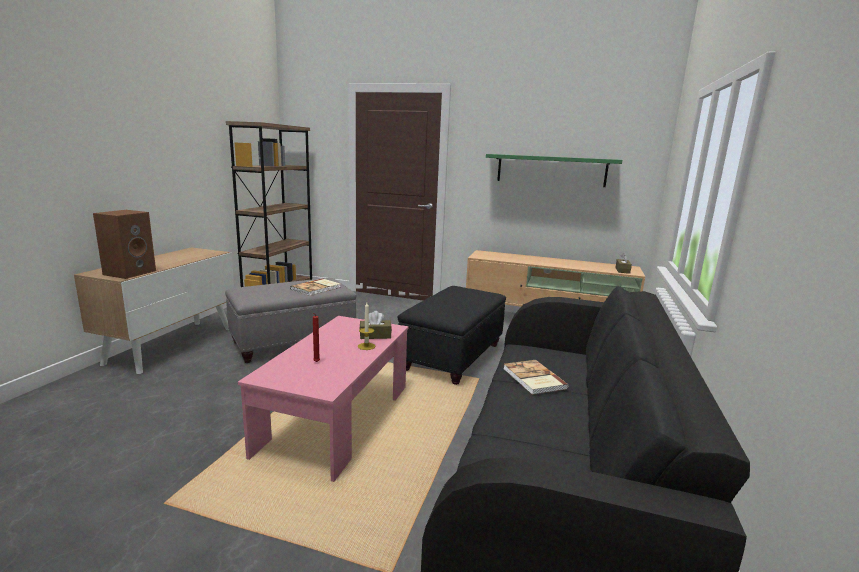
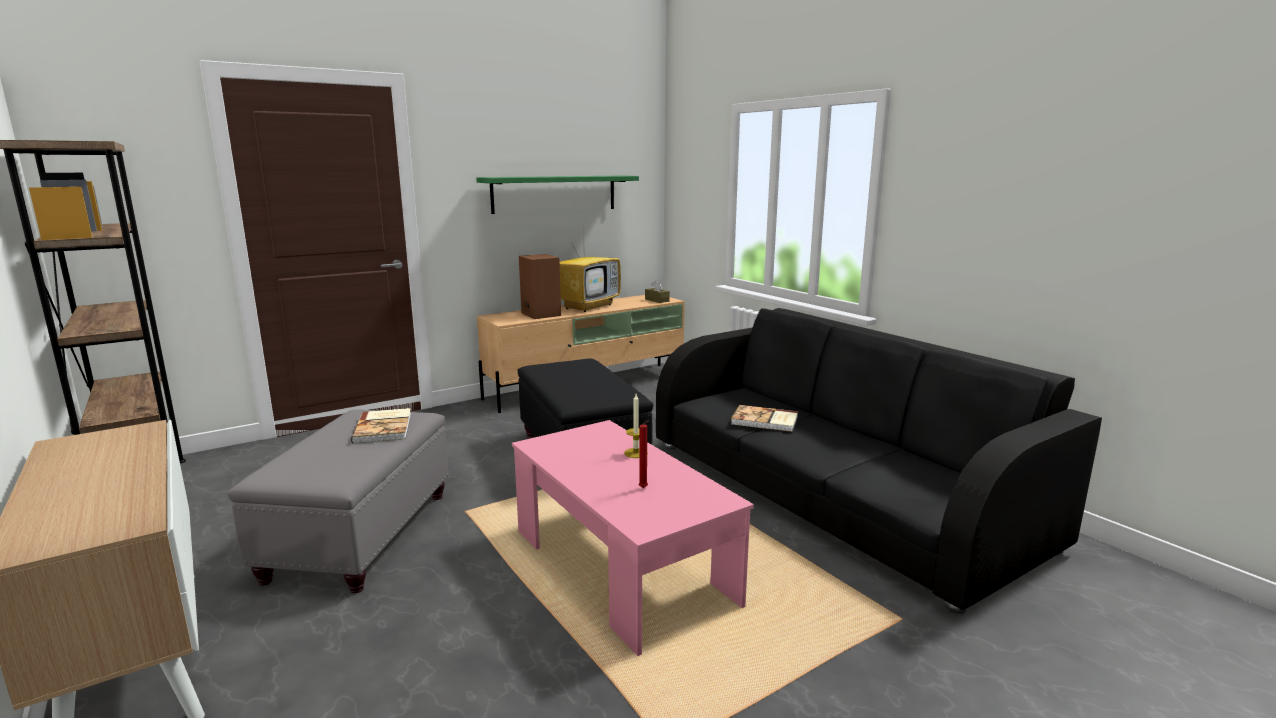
camera: 50 degrees left, 0 degrees up
(130, 272) = (115, 514): brown speaker -> brown speaker (539, 314)
(375, 335) = (611, 441): brown tissue box -> none
(557, 261) = (588, 306): none -> television

